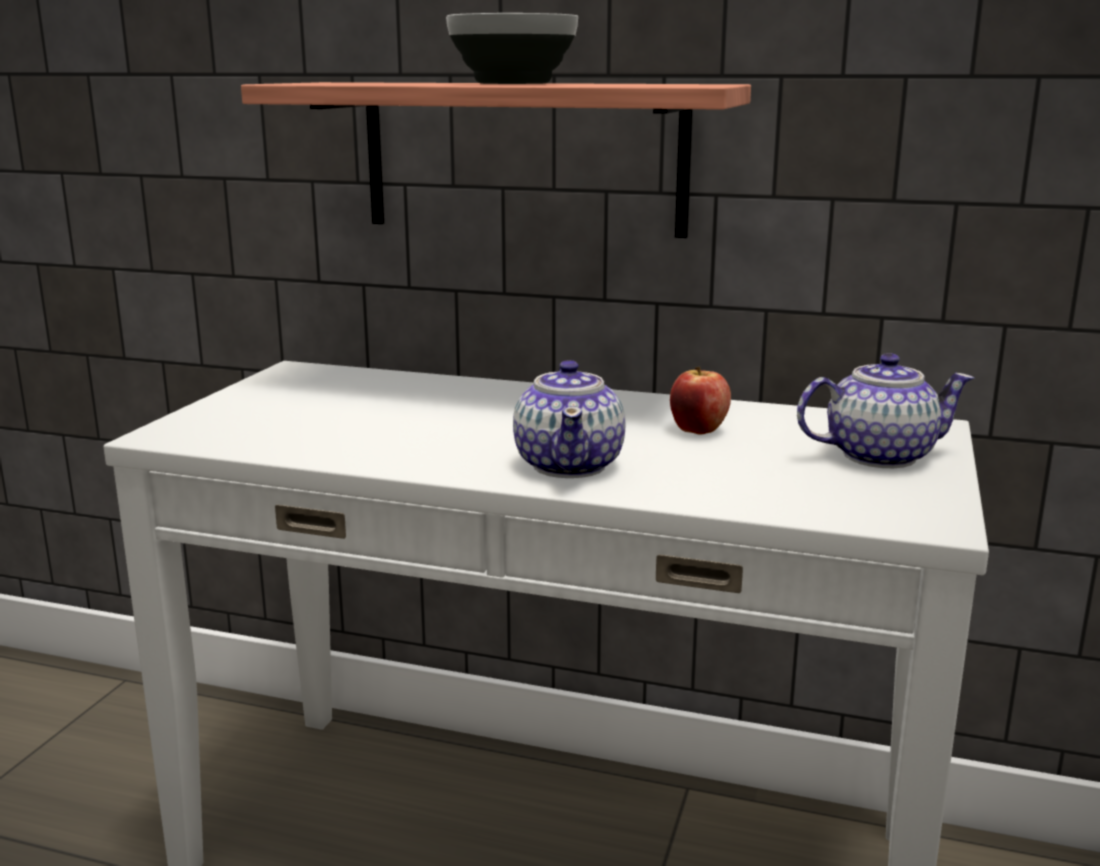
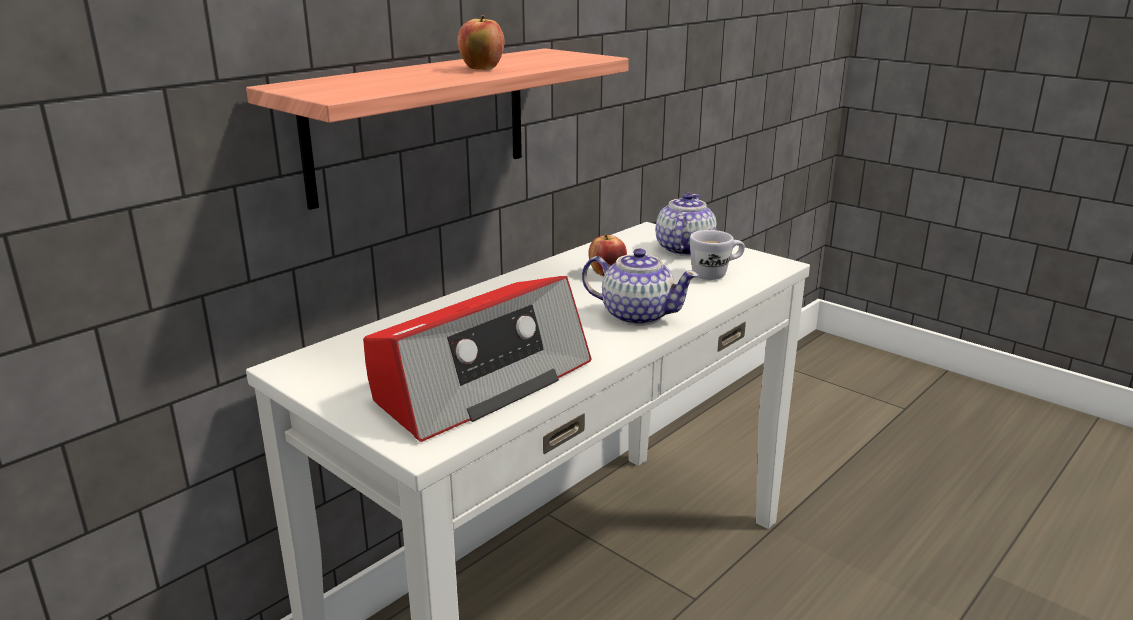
camera: 65 degrees left, 5 degrees up
(306, 430) = (480, 382): none -> radio
(515, 83) = (481, 68): bowl -> apple
(802, 487) = (716, 274): none -> white mug

